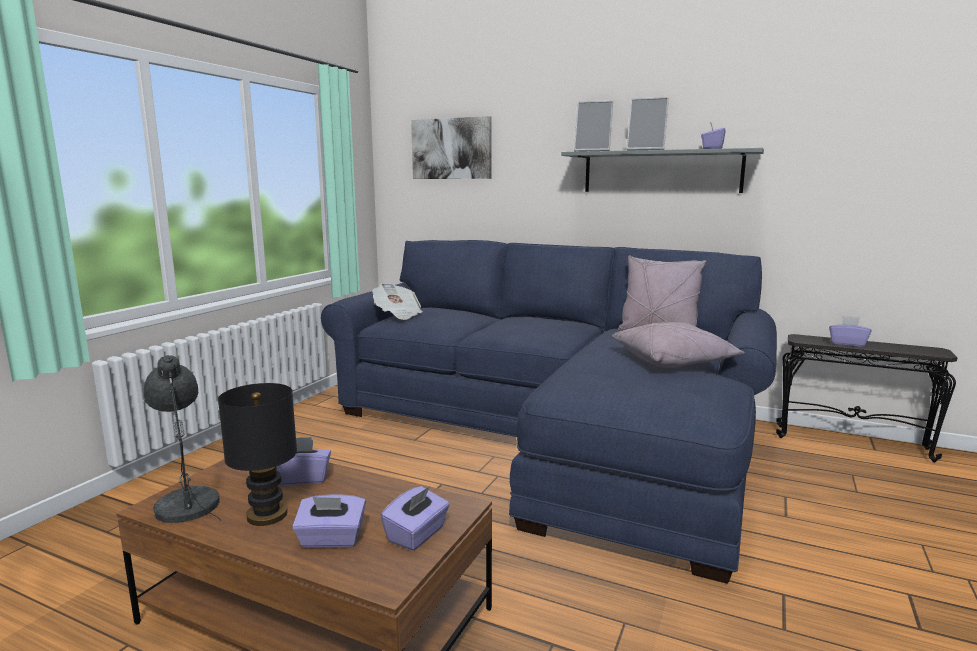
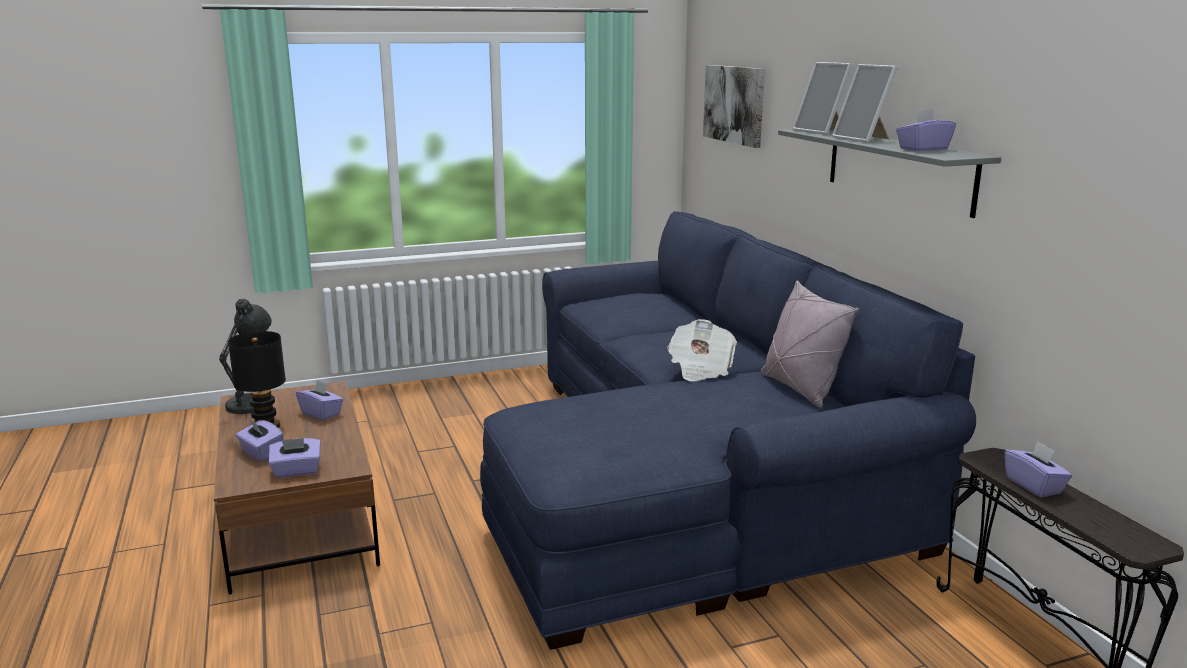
camera: 45 degrees right, 5 degrees up
(397, 314) = (606, 296): newspaper -> newspaper (700, 369)
(673, 361) = (690, 421): purple pillow -> none

